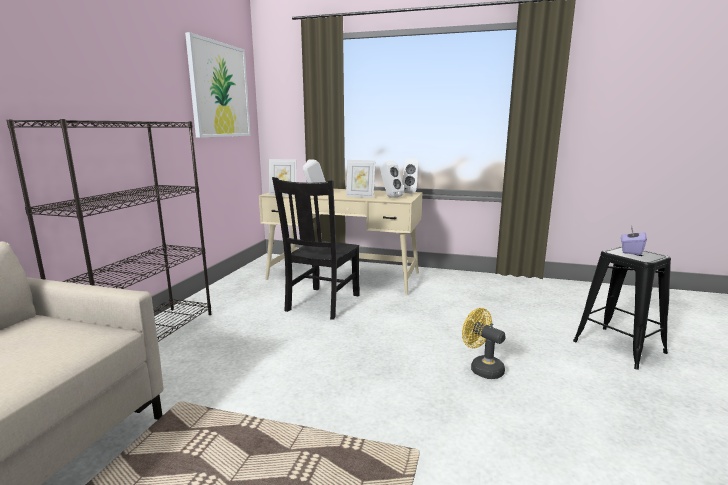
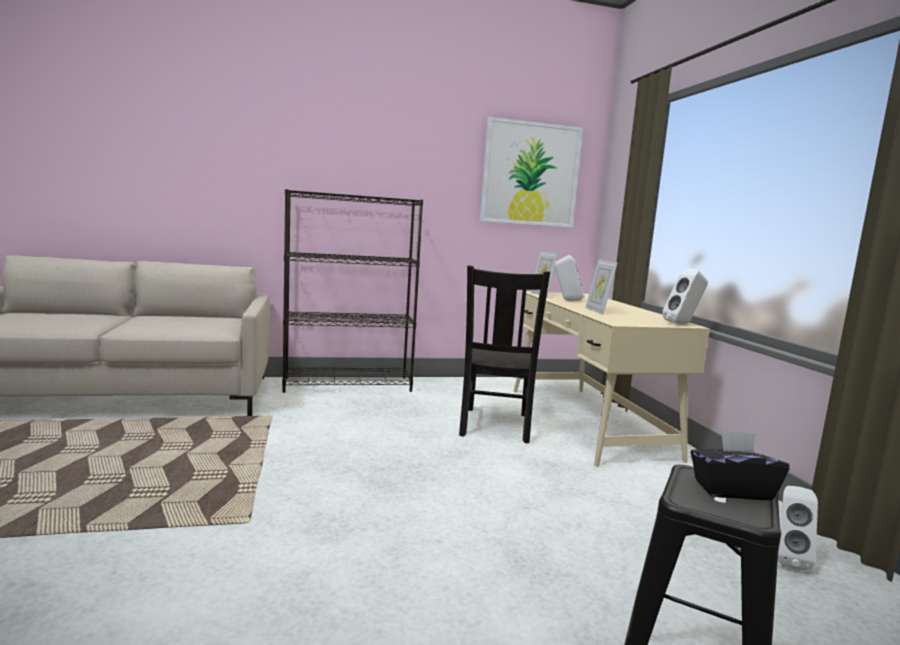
camera: 60 degrees right, 5 degrees down
(322, 303) = (495, 426): black chair -> black chair turned 75 degrees counterclockwise
(390, 197) = (626, 319): white speaker -> white speaker (787, 559)
(482, 368) = (442, 544): yellow fan -> none
(631, 251) = (732, 490): purple tissue box -> black tissue box

